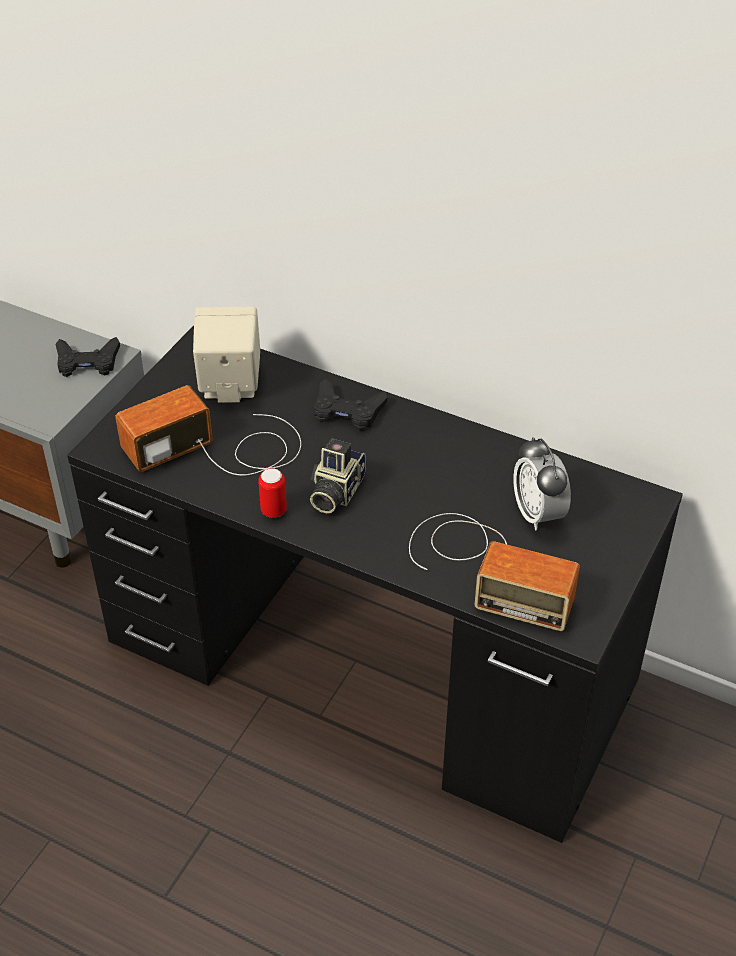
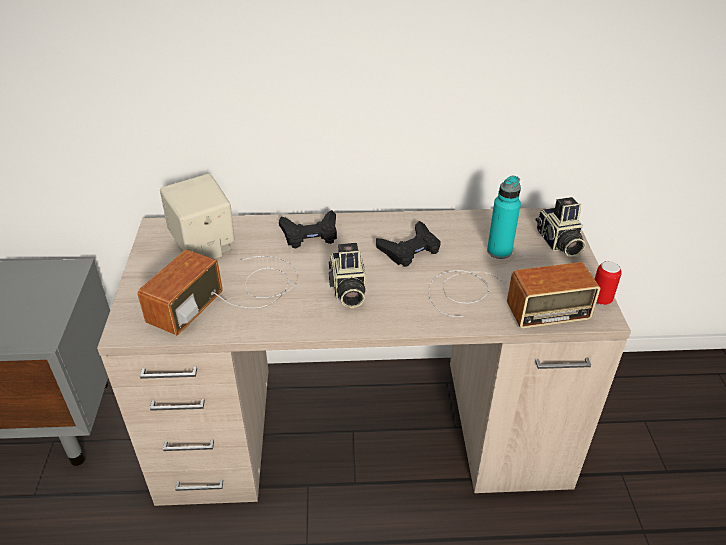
camera: 30 degrees left, 5 degrees down
(87, 362) = (52, 281): black game controller -> black game controller (410, 249)
(273, 511) = (312, 322): can -> can (600, 299)
(370, 662) = (364, 428): black desk -> beige desk
(538, 514) = (499, 251): alarm clock -> turquoise bottle
(618, 531) = (558, 243): none -> camera

